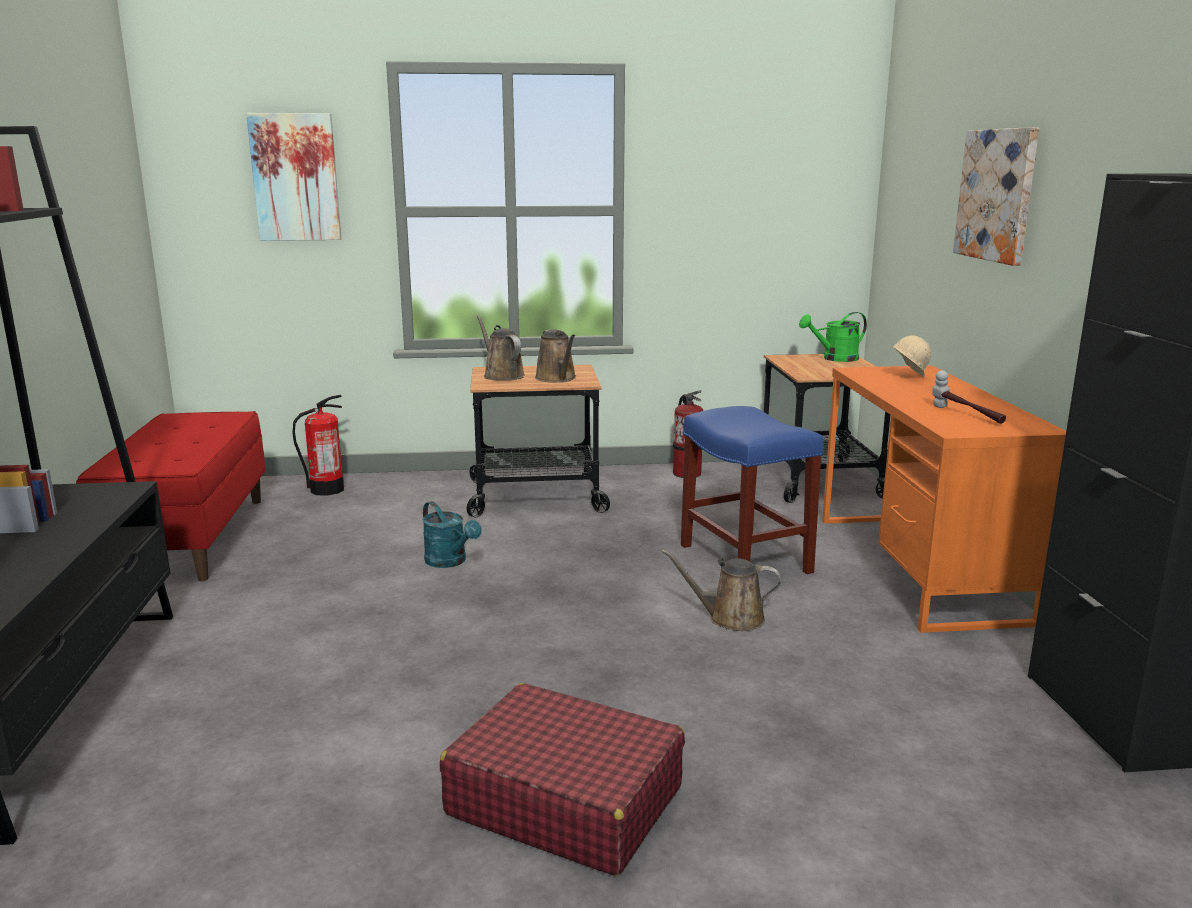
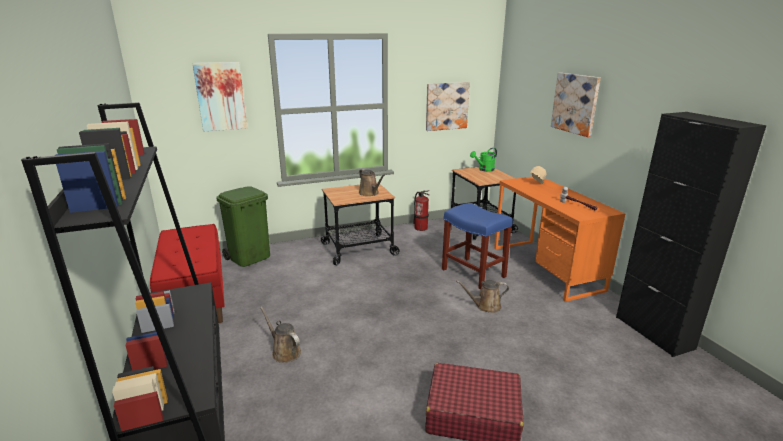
camera: 15 degrees left, 5 degrees up
(326, 489) = (250, 257): fire extinguisher -> green trash can
(450, 562) = (341, 293): turquoise watering can -> none
(501, 375) = (341, 193): brown watering can -> brown watering can (284, 352)
(755, 218) = (446, 106): none -> picture

